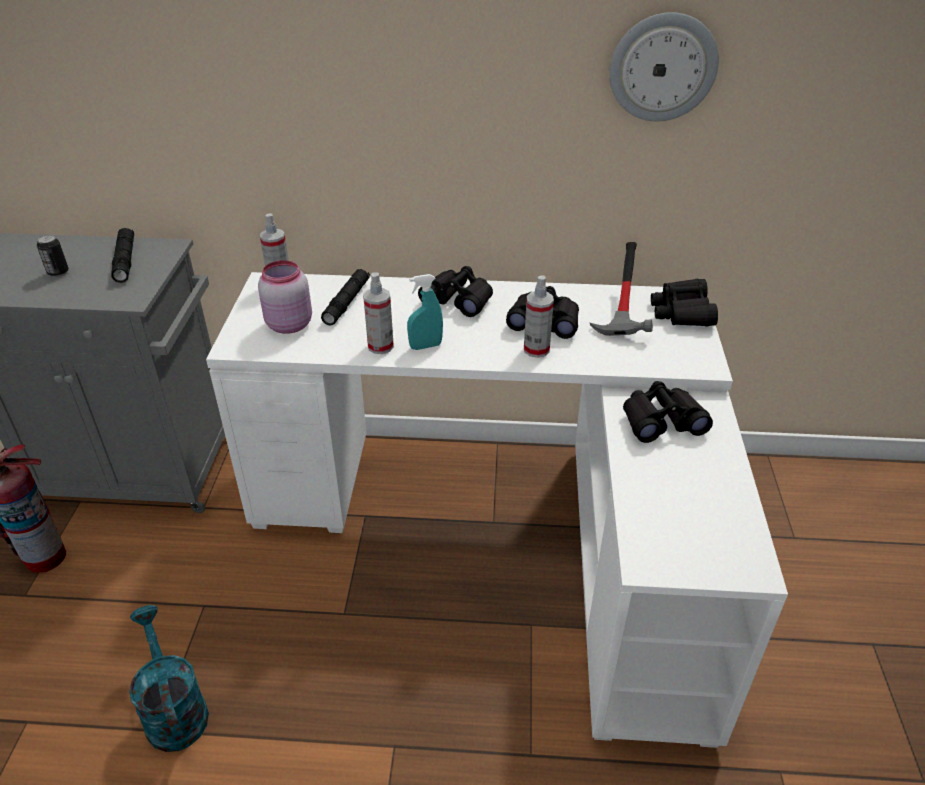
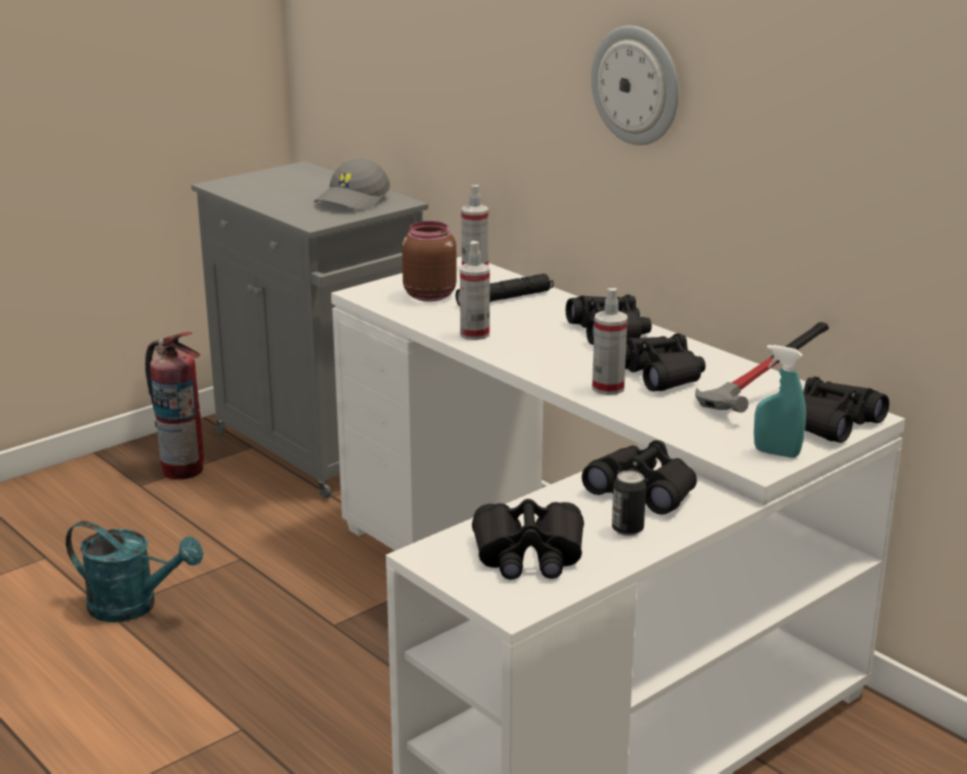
camera: 45 degrees right, 15 degrees down
(58, 273) = (297, 193): can -> can (627, 529)
(125, 261) = (353, 201): black flashlight -> grey cap
(173, 709) = (134, 606): turquoise watering can -> turquoise watering can turned 90 degrees clockwise
(288, 324) = (429, 295): pink jar -> brown jar
(425, 346) = (512, 348): turquoise spray bottle -> turquoise spray bottle (776, 453)
(663, 67) = (858, 92): wall clock -> wall clock (637, 85)
(693, 519) = (528, 555): none -> black binoculars

